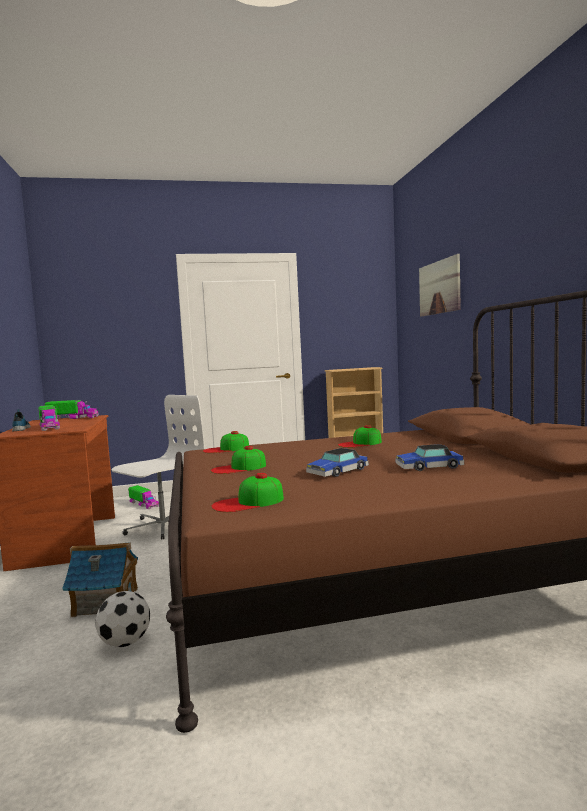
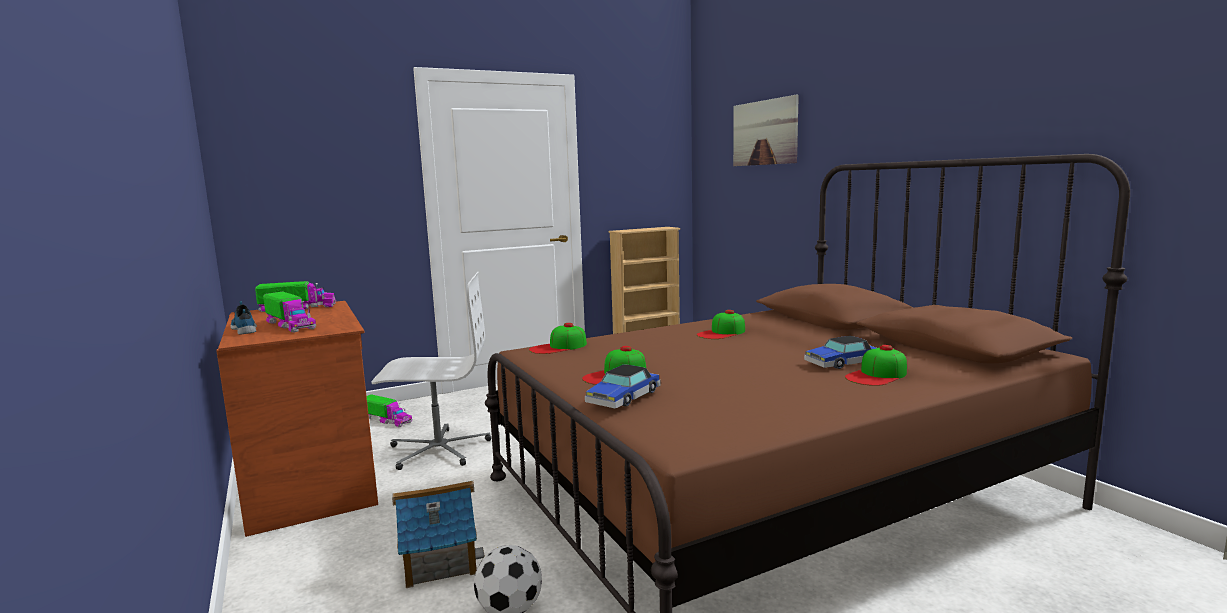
camera: 15 degrees left, 5 degrees up
(162, 526) = (438, 449): white office chair -> white office chair turned 60 degrees clockwise
(248, 502) = (695, 423): cap -> cap (877, 375)
(338, 471) = (747, 374): toy car -> toy car (624, 397)

